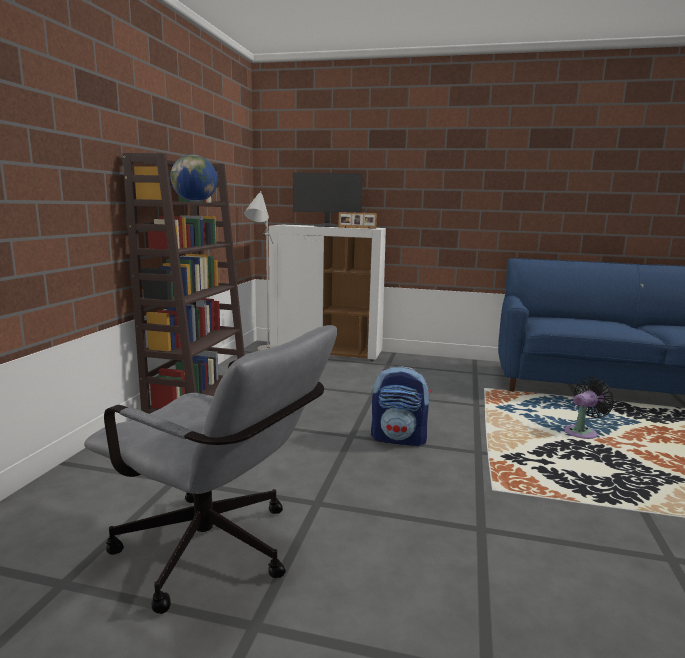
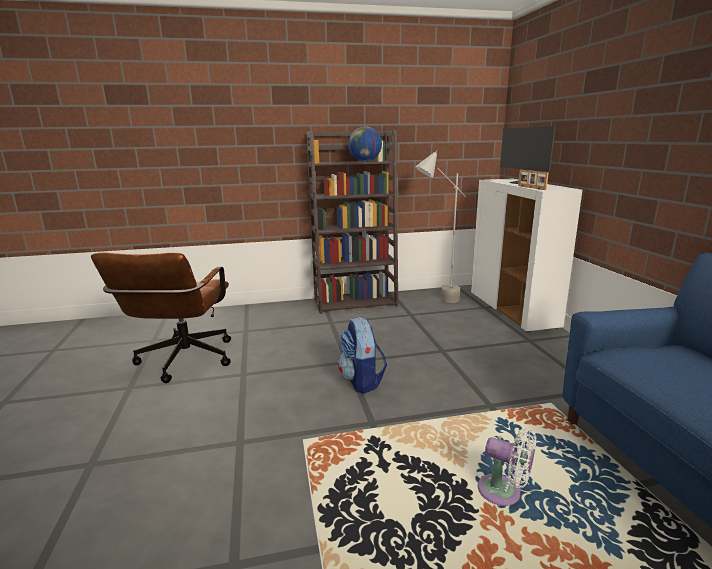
camera: 65 degrees right, 5 degrees up
(219, 553) = (182, 363): grey office chair -> brown office chair
(583, 432) = (503, 493): black fan -> white fan

